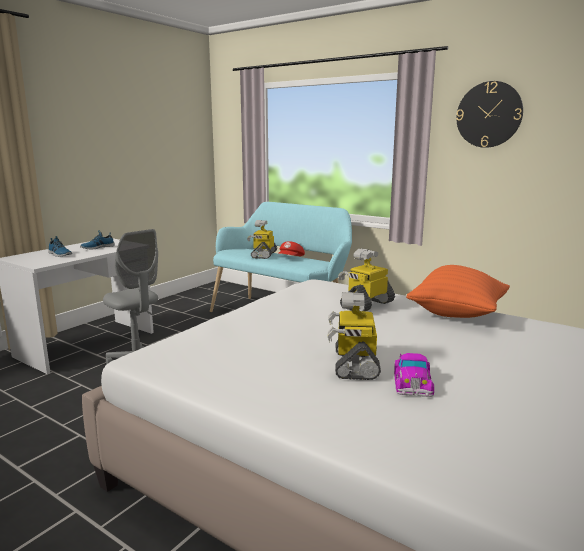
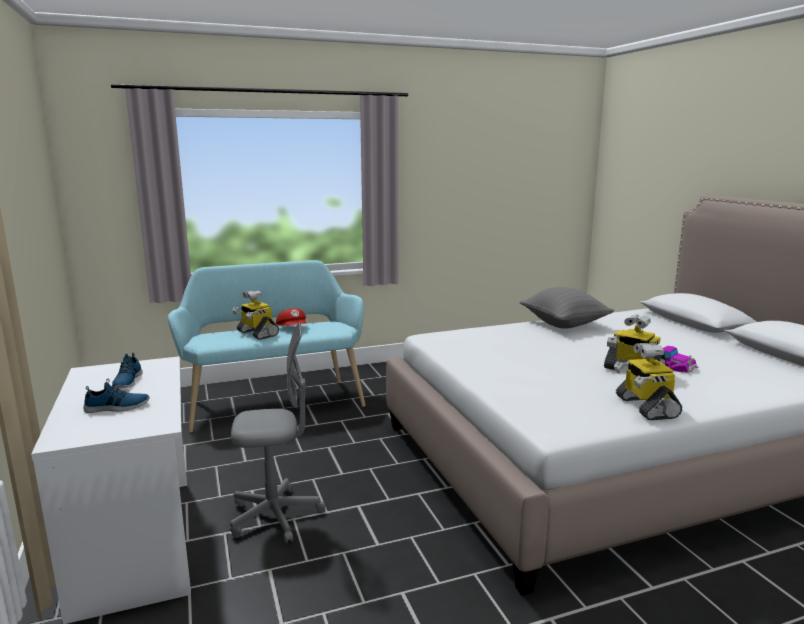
camera: 55 degrees left, 0 degrees up
(366, 304) = (520, 337): toy robot -> toy robot (645, 407)
(457, 314) = (564, 324): orange pillow -> grey pillow
(489, 114) = (438, 157): wall clock -> none

